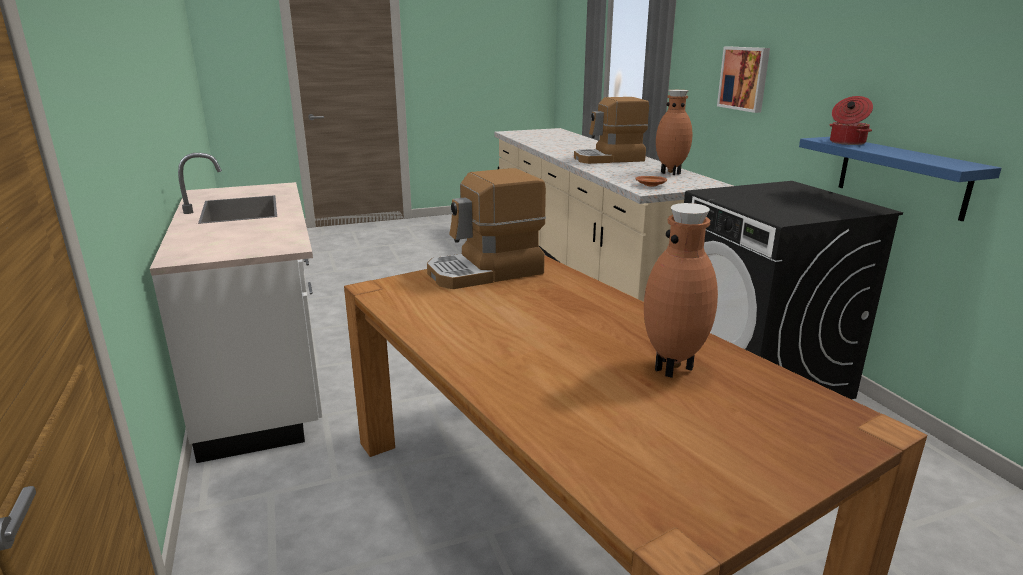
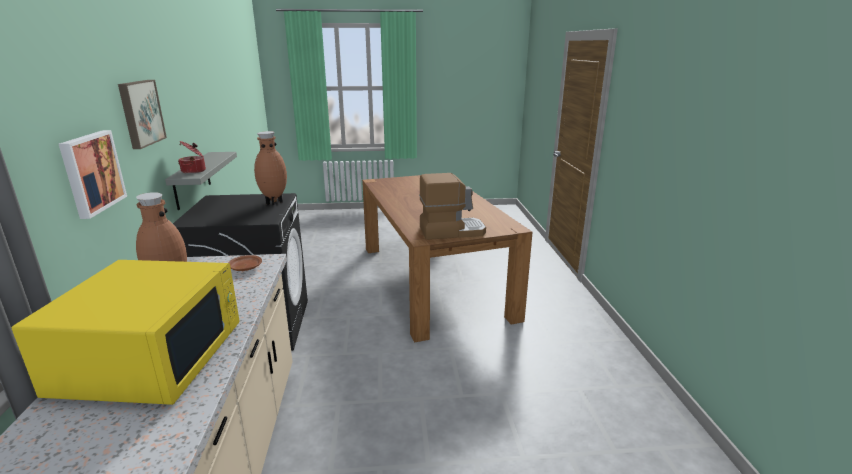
camera: 165 degrees left, 0 degrees up
(265, 378) = (616, 382): white counter -> none
(609, 159) = (153, 357): coffee machine -> yellow microwave
(674, 368) = (405, 193): brown vase -> brown vase (274, 202)
(830, 44) = (140, 113): none -> picture
(901, 176) = (192, 180): blue shelf -> grey shelf

